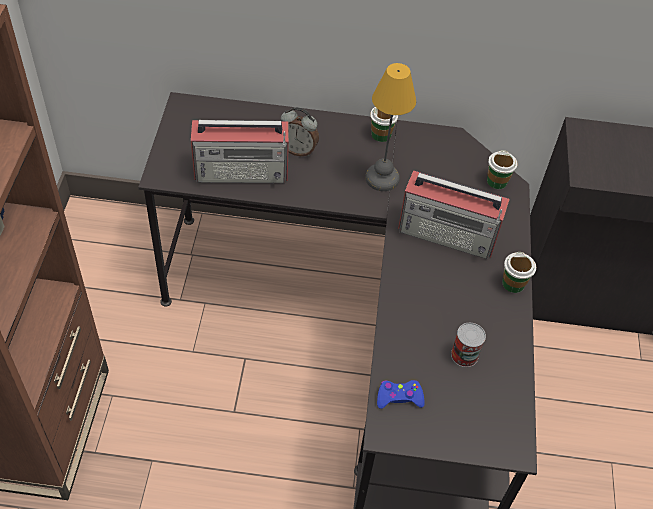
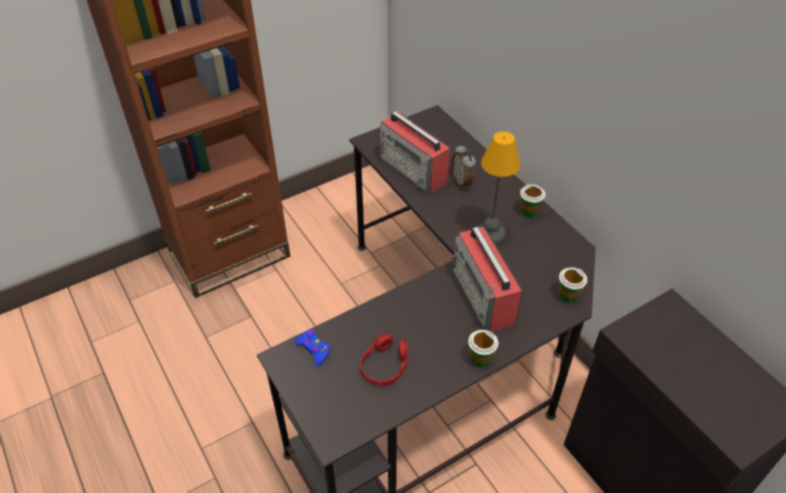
camera: 55 degrees right, 5 degrees down
(464, 355) = (384, 365): can -> red headphones

